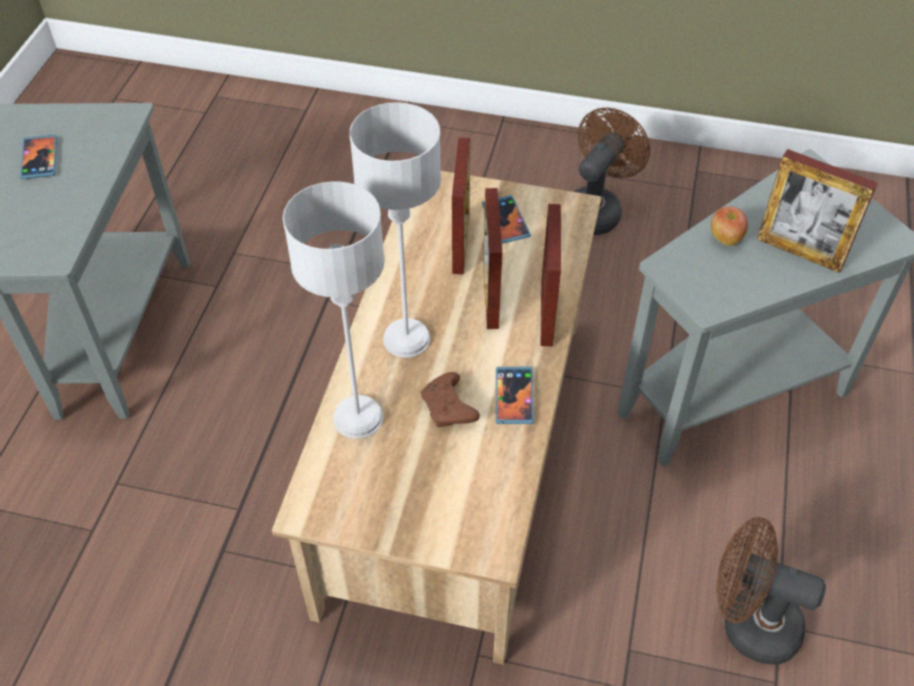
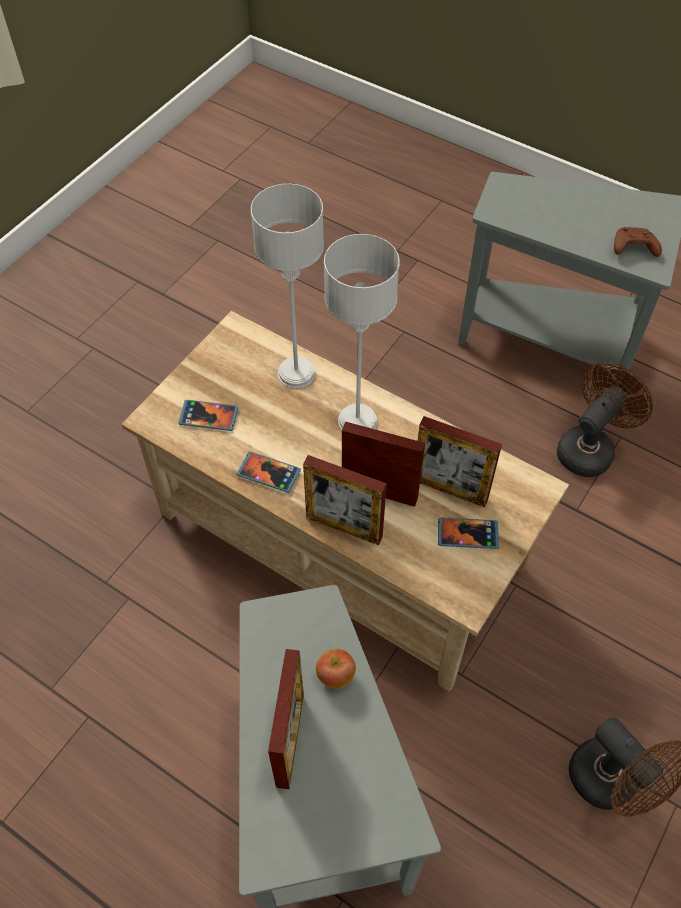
camera: 110 degrees right, 5 degrees up
(40, 159) = (609, 213): phone -> phone (208, 417)
(449, 409) = (278, 428): brown game controller -> brown game controller (632, 248)
(748, 623) = (102, 693): brown fan -> brown fan (589, 448)
(799, 252) = (290, 740): picture frame -> picture frame turned 135 degrees clockwise

